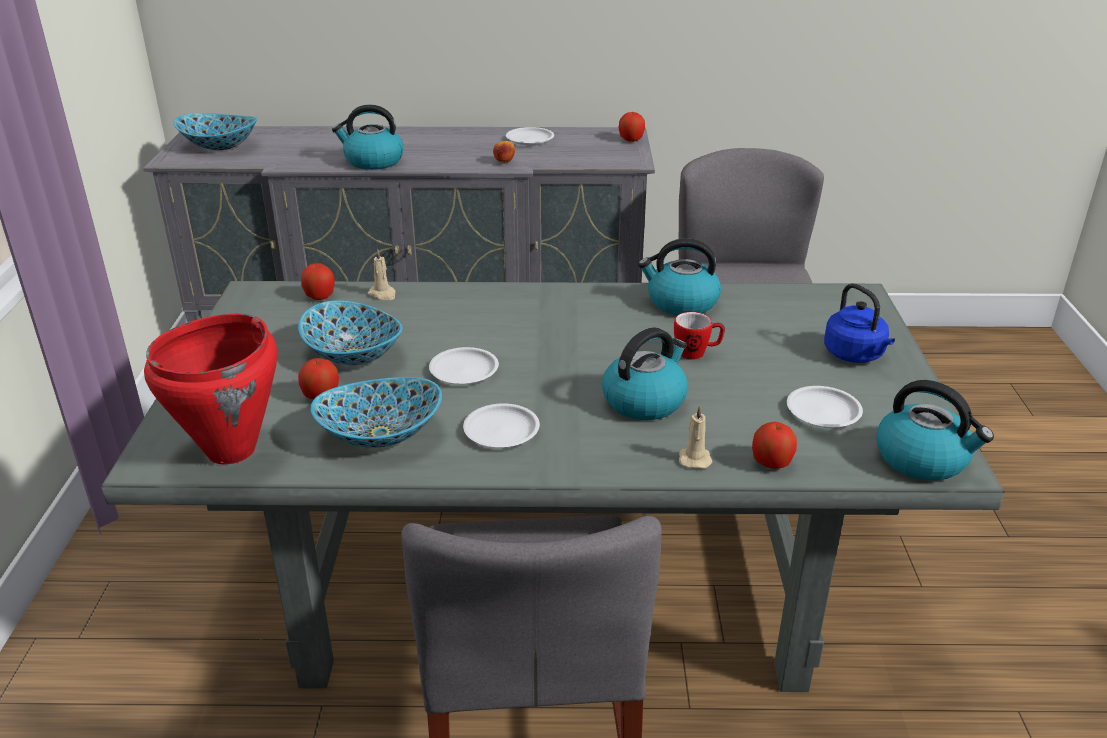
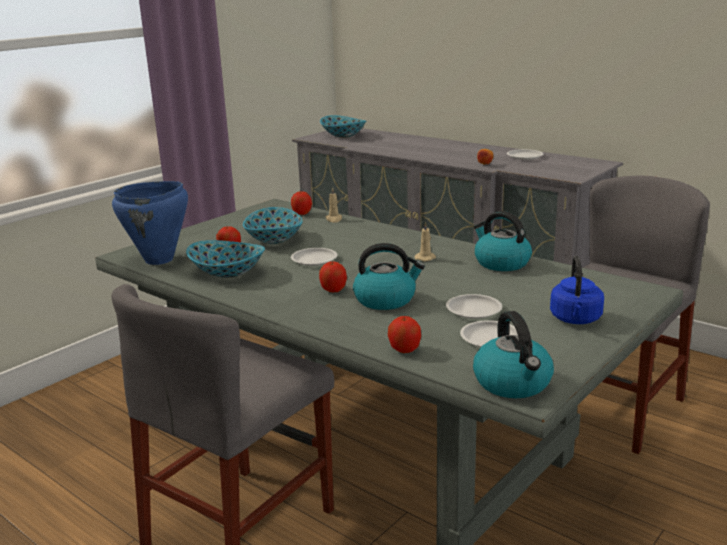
camera: 40 degrees right, 10 degrees down
(232, 450) = (159, 260): red cooking pot -> blue cooking pot
(373, 161) = (408, 153): kettle -> none
(502, 431) = (285, 289): white plate -> white plate (474, 310)
(631, 140) = (596, 166): apple -> apple (333, 290)
(694, 458) = (363, 332): beige candle -> beige candle (426, 258)
(697, 353) = (462, 288): mug -> none

